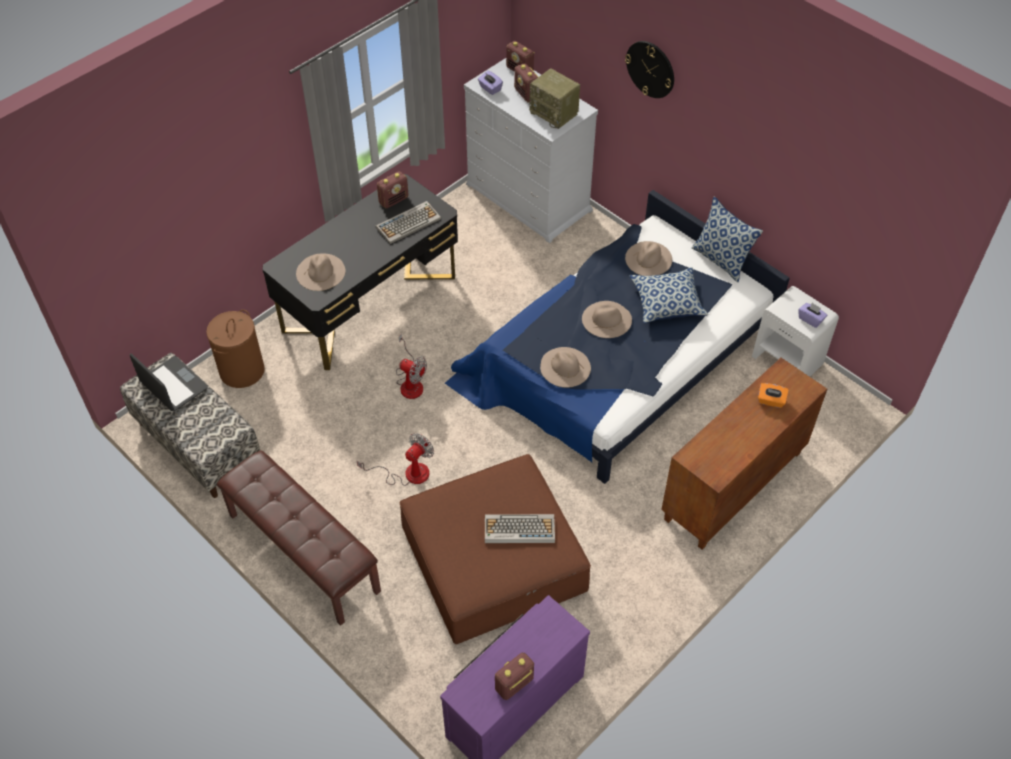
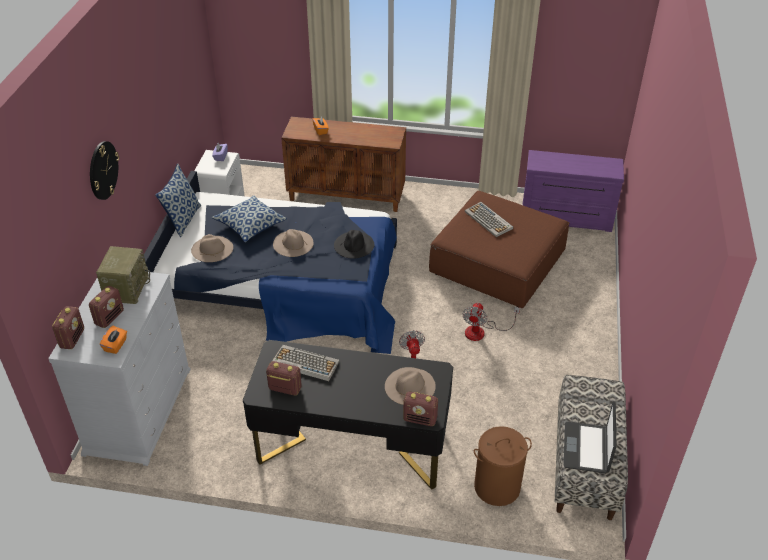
camera: 125 degrees left, 10 degrees down
(302, 553) = (590, 348): brown bench -> none
(407, 473) = (481, 331): fan -> fan turned 75 degrees counterclockwise
(490, 88) = (116, 345): purple tissue box -> orange tissue box
(514, 684) = (587, 160): radio -> radio (420, 419)
(565, 367) = (354, 245): beige hat -> black hat

